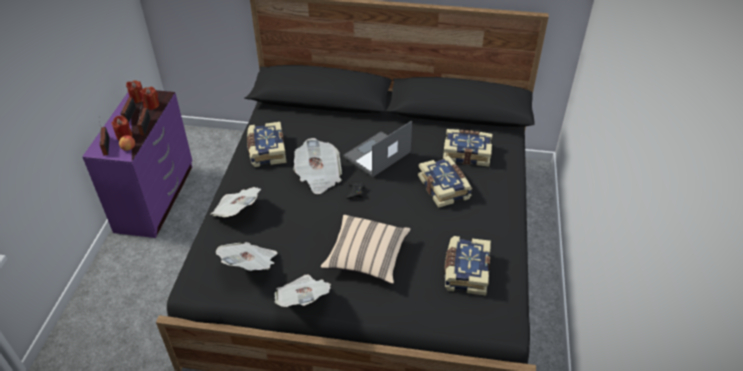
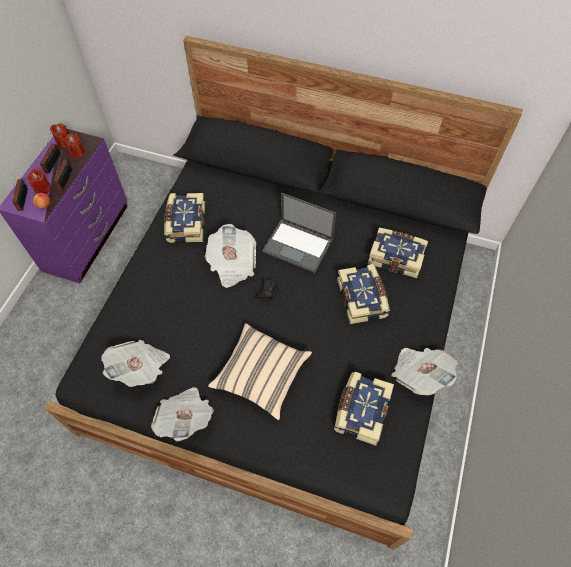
camera: 10 degrees right, 15 degrees up
(237, 211) = (141, 296): newspaper -> newspaper (419, 374)
(376, 155) = (299, 245): laptop -> laptop turned 120 degrees counterclockwise

